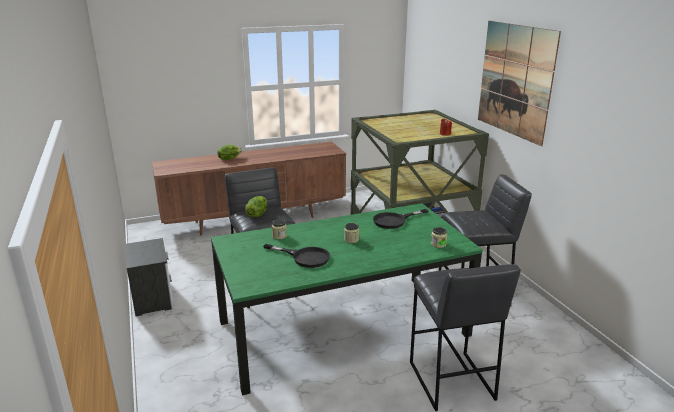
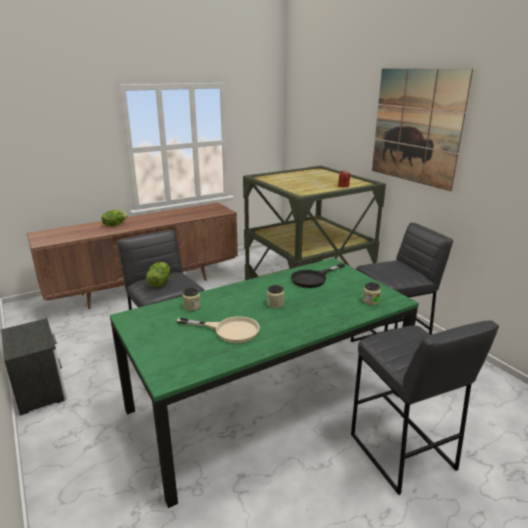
camera: 10 degrees left, 0 degrees up
(304, 257) = (229, 330): black frying pan -> beige frying pan

